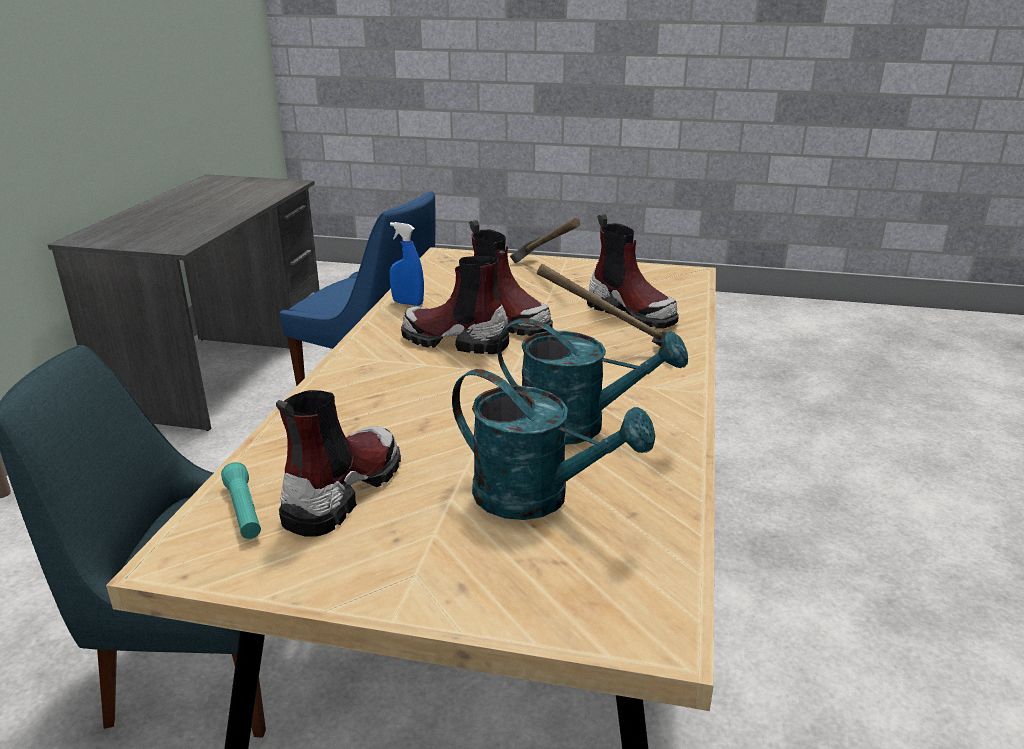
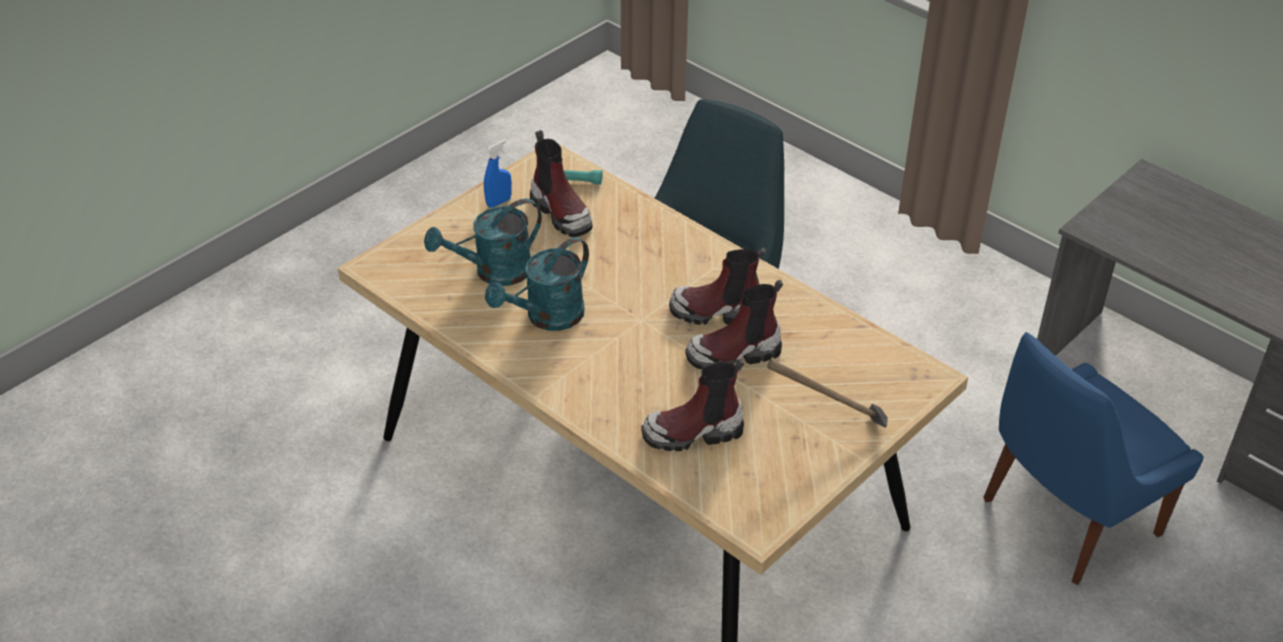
camera: 120 degrees right, 15 degrees up
(408, 303) = (814, 313): blue spray bottle -> blue spray bottle (499, 202)
(454, 341) = (717, 312): boot -> boot turned 135 degrees counterclockwise
(611, 352) = (632, 383): hammer -> none

